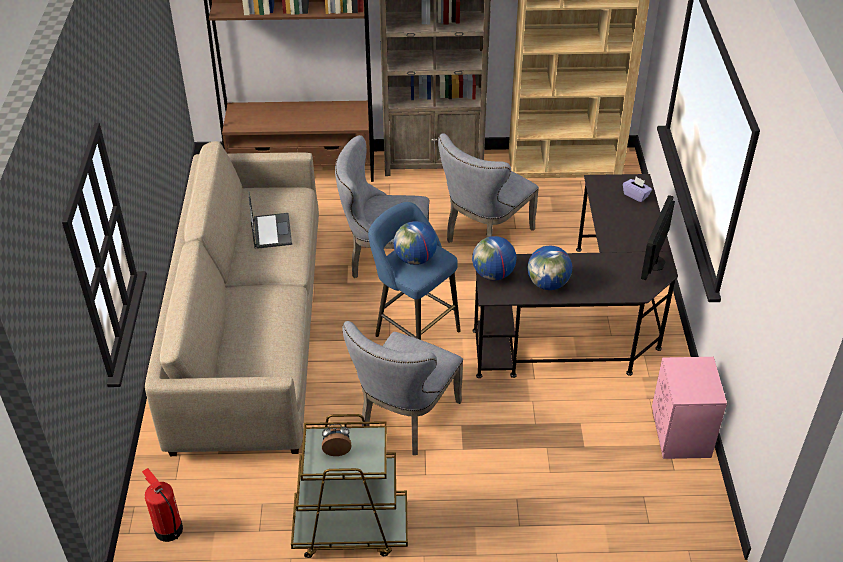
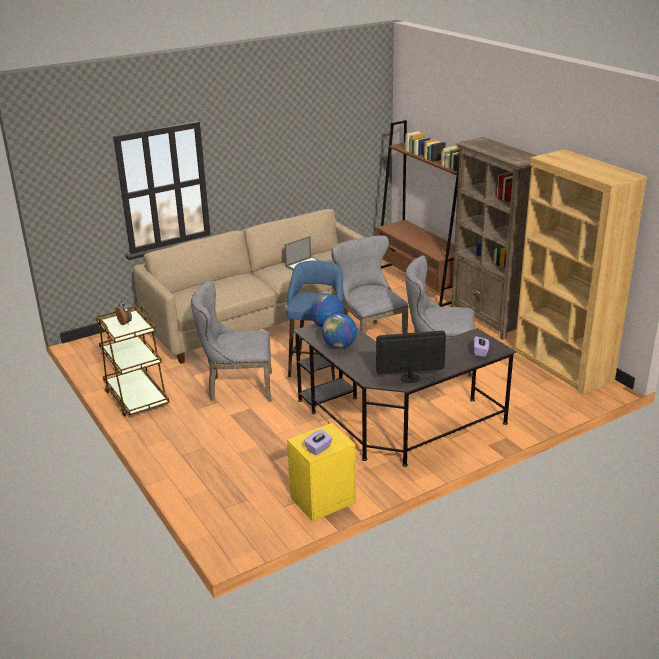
camera: 60 degrees right, 15 degrees down
(168, 529) = (99, 347): fire extinguisher -> none
(415, 259) = (312, 299): globe -> none
(679, 435) = (321, 500): pink nightstand -> yellow nightstand
(707, 386) = (319, 448): none -> purple tissue box

